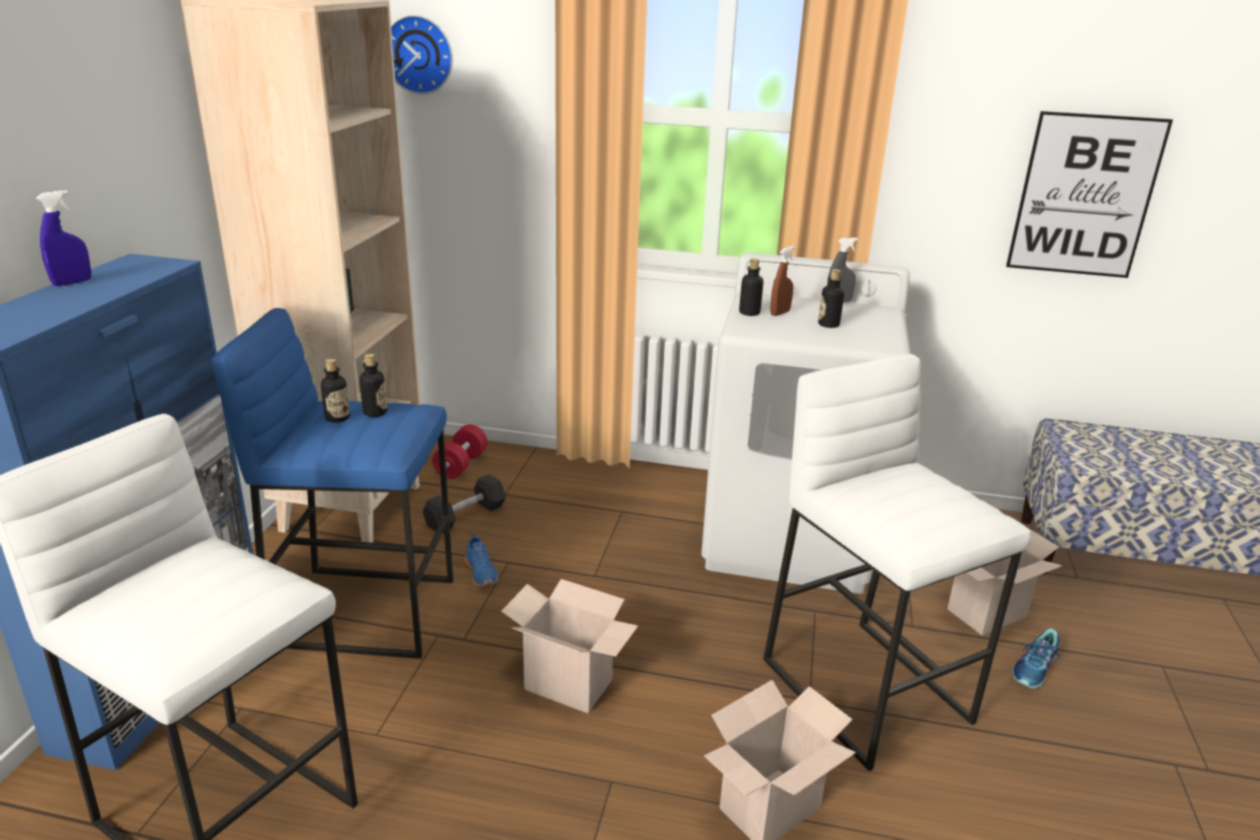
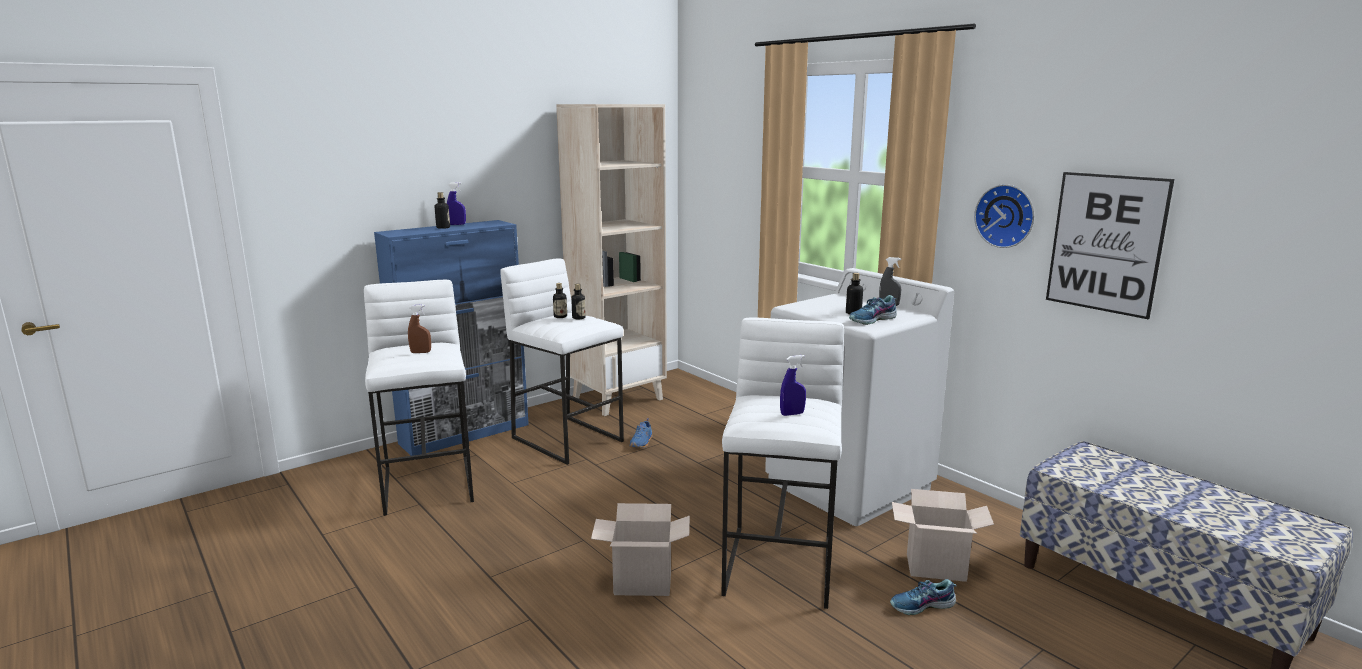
camera: 40 degrees right, 10 degrees down
(365, 610) = (568, 439): blue stool -> white stool
(420, 54) = (711, 138): wall clock -> wall clock (1006, 215)
(461, 465) = (697, 396): red dumbbell -> none
(465, 516) = (667, 418): black dumbbell -> none
(571, 684) = (619, 499): cardboard box -> none
(749, 313) = (814, 301): bottle -> bottle (443, 227)
(780, 313) = (834, 304): brown spray bottle -> brown spray bottle (421, 352)
(868, 331) = (872, 320): none -> shoe
(946, 504) = (792, 414): none -> blue spray bottle

